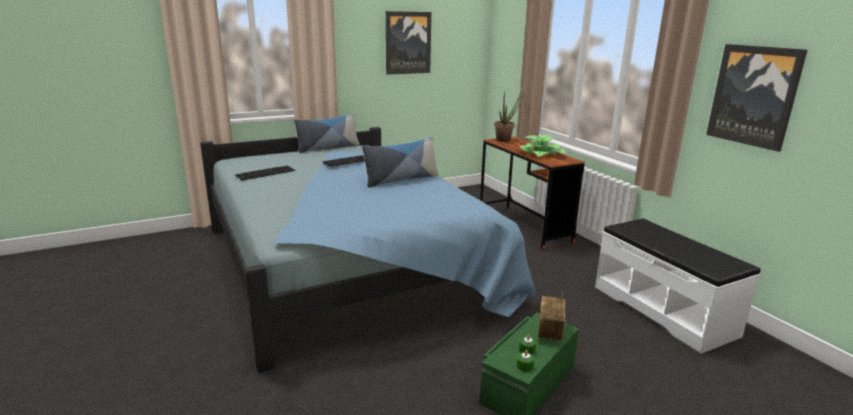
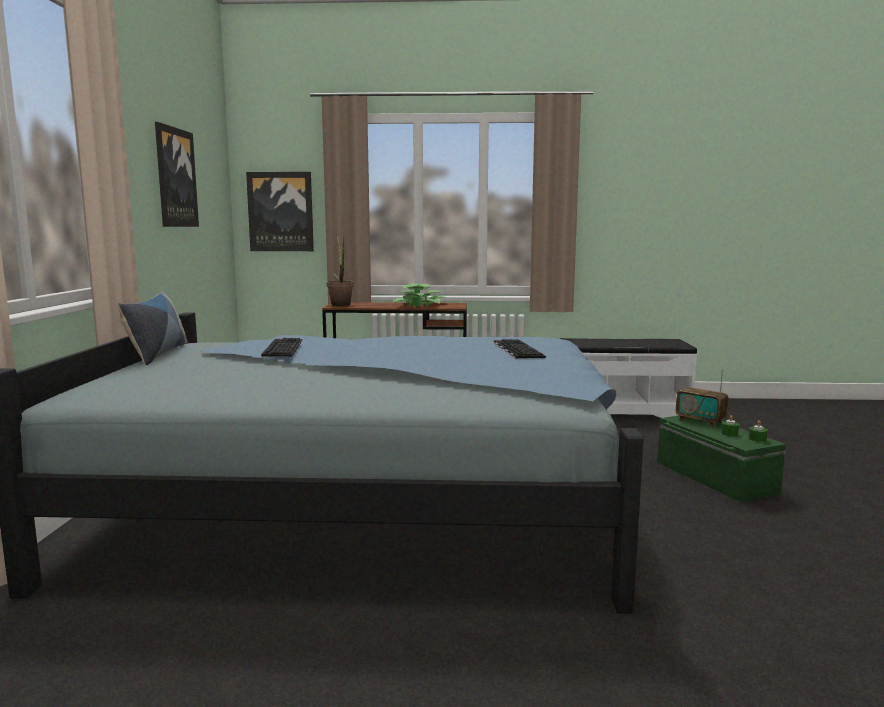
camera: 60 degrees left, 10 degrees down
(266, 173) = (228, 386): keyboard -> keyboard (516, 349)
(401, 180) = (414, 343): pillow -> none
(753, 96) = (625, 206): picture -> picture (280, 212)

